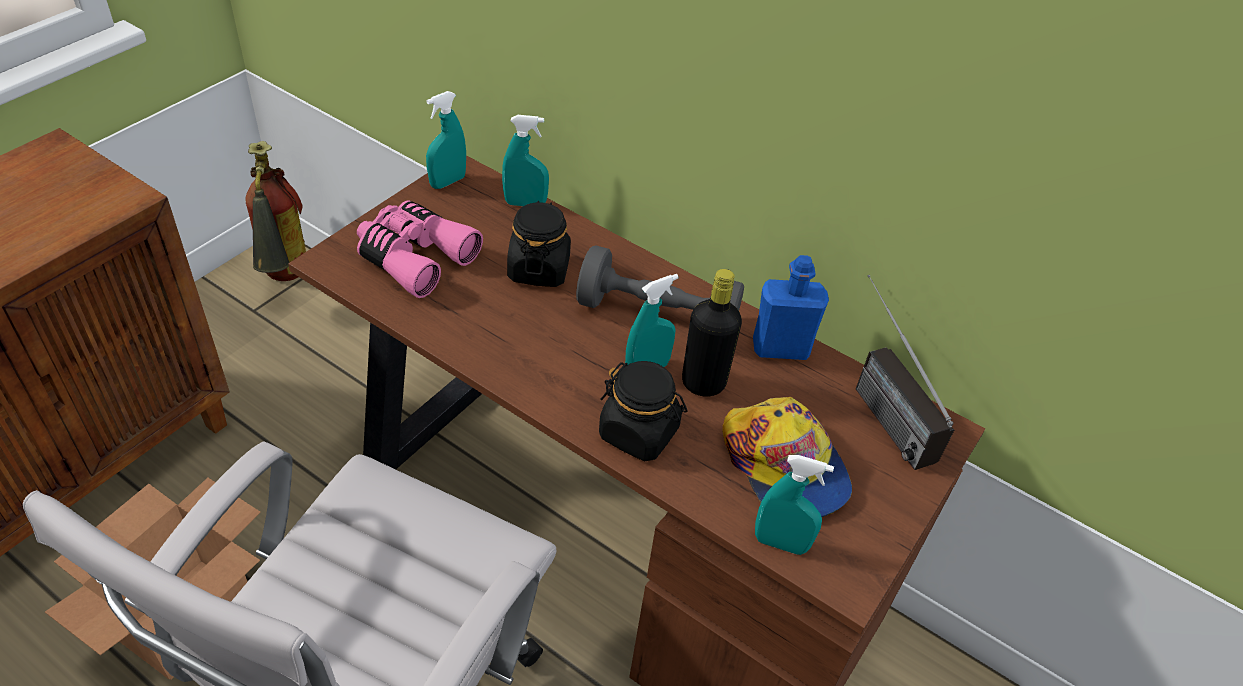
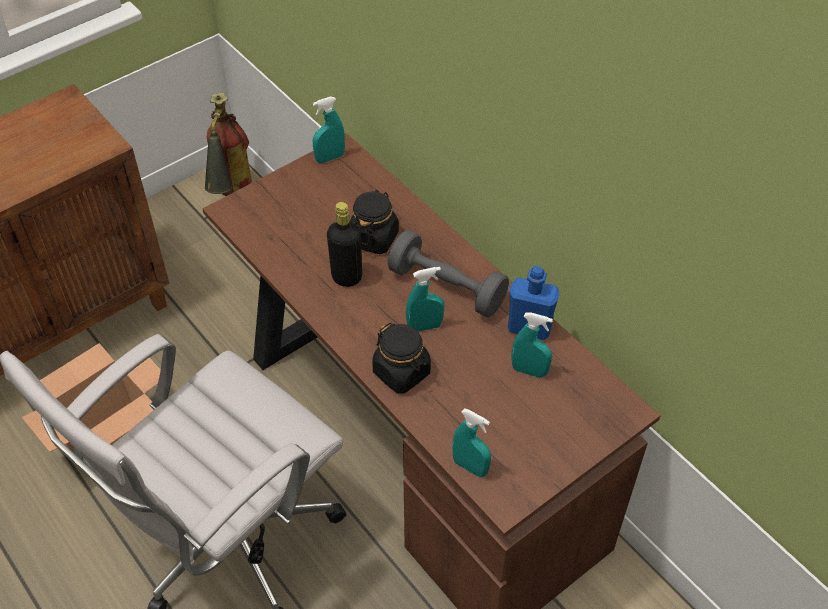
camera: 20 degrees right, 5 degrees up
(414, 257) = (288, 216): pink binoculars -> none
(525, 204) = (381, 183): turquoise spray bottle -> turquoise spray bottle (529, 371)
(703, 383) = (461, 344): black bottle -> black bottle (347, 277)
(784, 466) = (495, 415): cap -> none
(876, 404) = (584, 382): radio -> none

